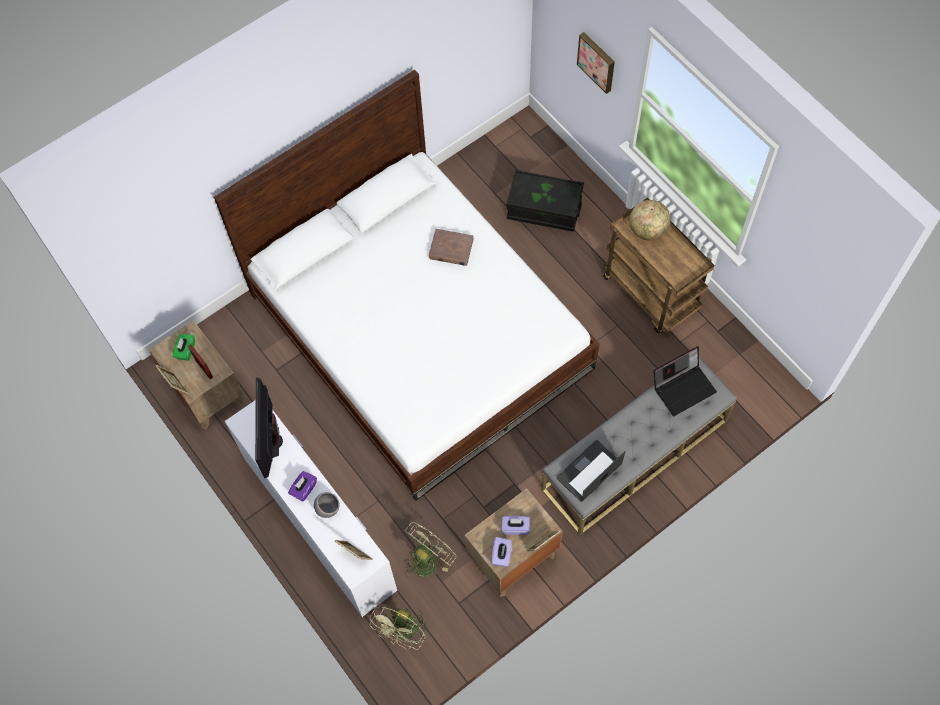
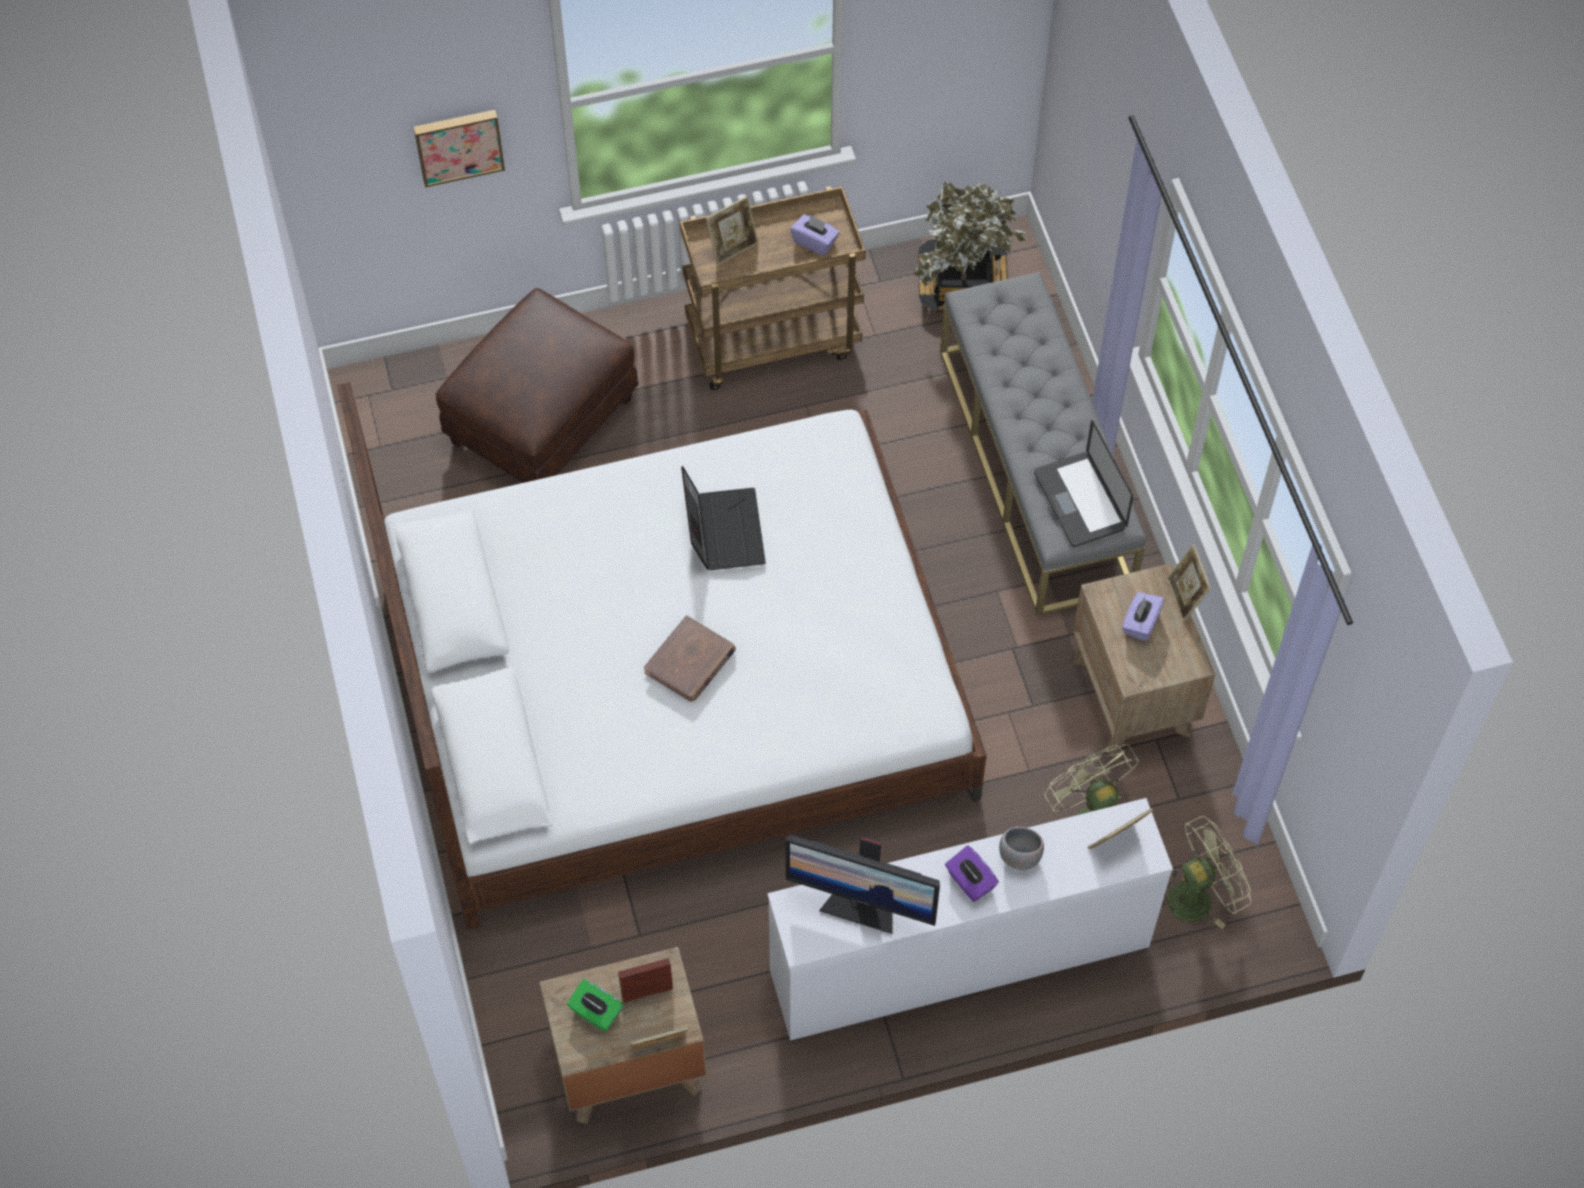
camera: 70 degrees left, 5 degrees down
(403, 633) = (1197, 896): green fan -> green fan turned 75 degrees counterclockwise
(451, 249) = (606, 537): brown book -> brown book (690, 662)
(501, 555) = (1177, 658): purple tissue box -> purple tissue box (815, 242)
(544, 209) = (542, 423): black storage box -> brown ottoman
(648, 230) = (733, 247): globe -> picture frame
(683, 387) = (996, 328): laptop -> laptop (722, 530)
(738, 373) = (962, 284): none -> potted plant

